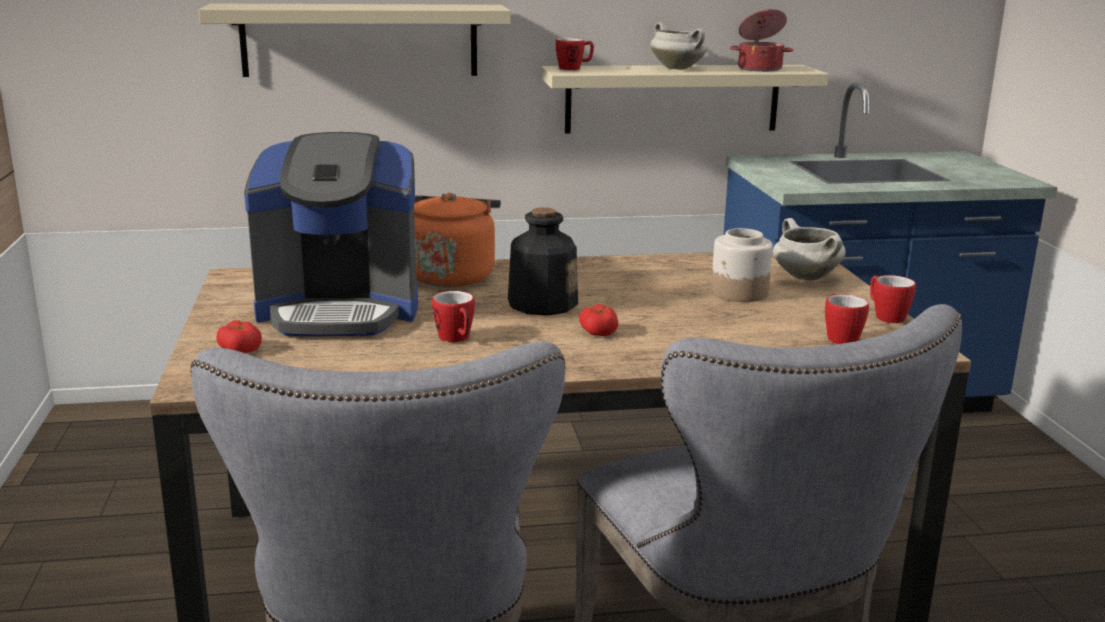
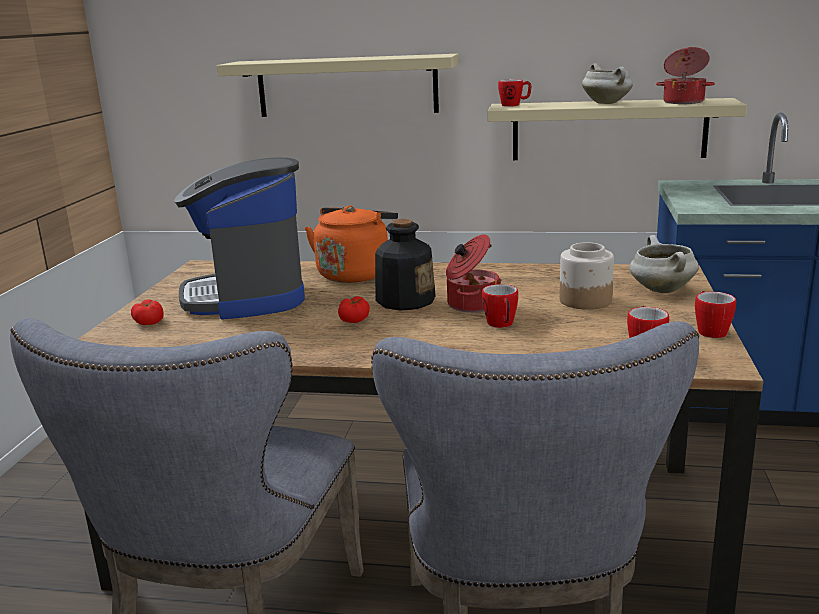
camera: 20 degrees right, 0 degrees up
(340, 310) = (247, 296): coffee machine -> coffee machine turned 60 degrees clockwise
(456, 339) = (310, 325): mug -> mug (501, 325)
(598, 331) = (429, 327): tomato -> tomato (354, 319)
(621, 304) = (471, 304): none -> cooking pot

